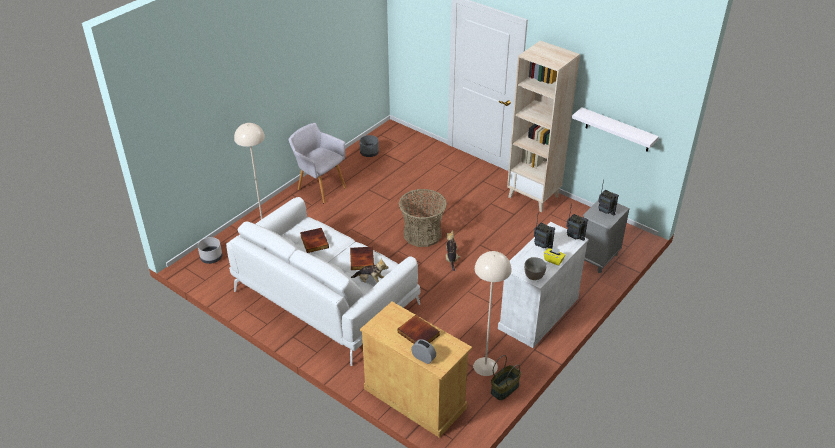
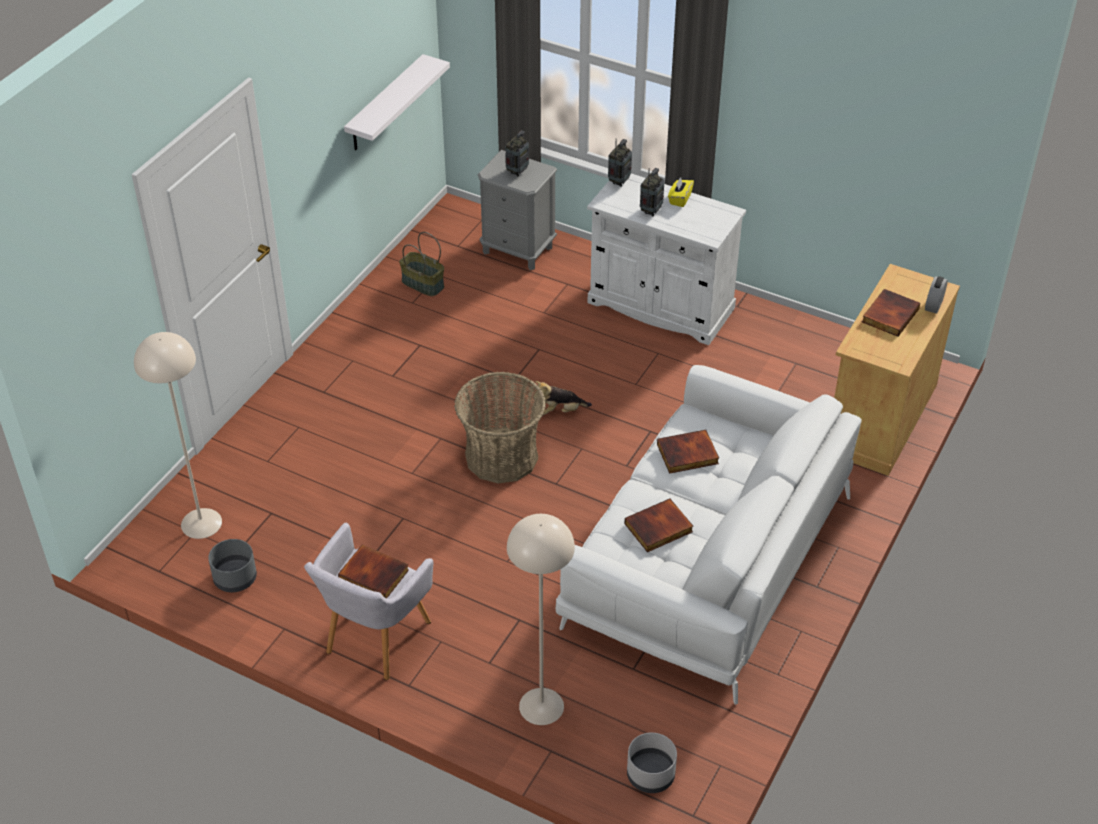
camera: 100 degrees left, 5 degrees up
(323, 158) = (375, 574): none -> book
(370, 281) = (735, 435): plush toy -> none
(485, 366) = (789, 352): beige floor lamp -> beige floor lamp (201, 523)
(504, 388) = (822, 330): basket -> basket (422, 284)
(534, 196) = (364, 324): beige bookcase -> none
(534, 276) = (722, 216): grey bowl -> none

